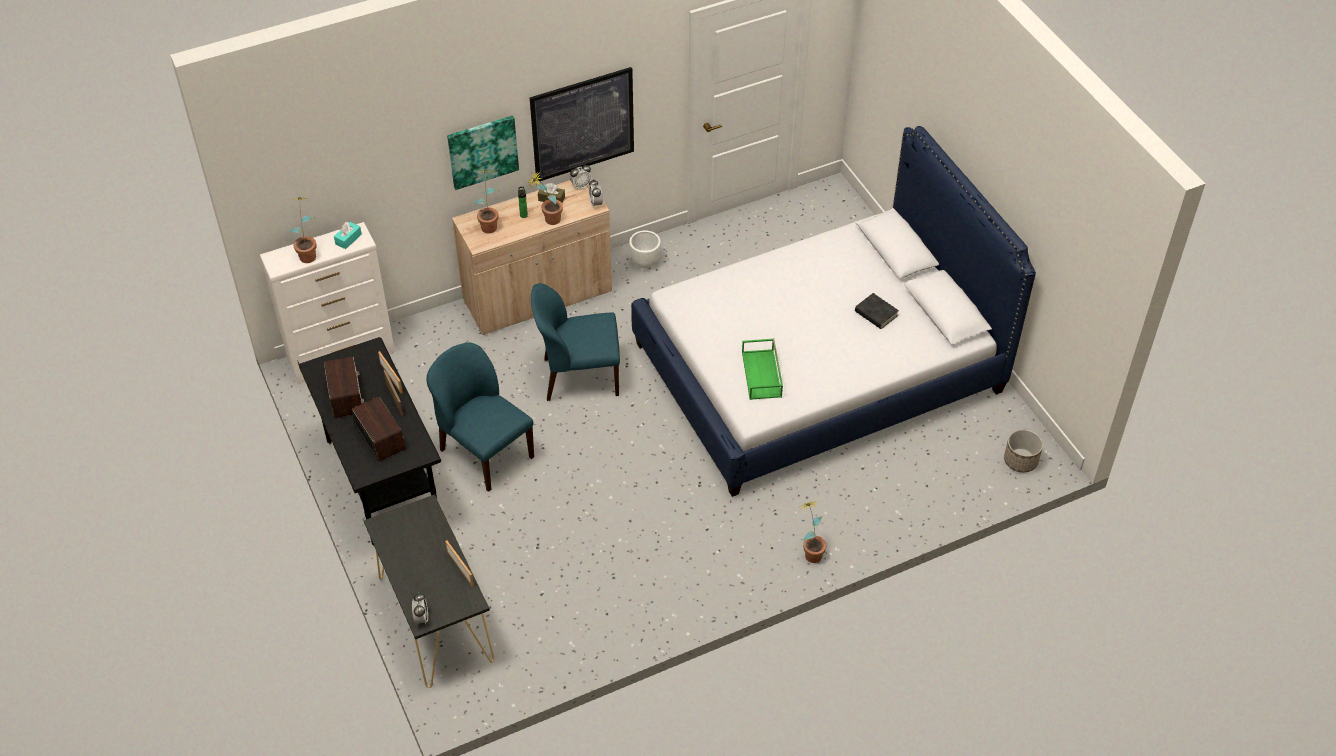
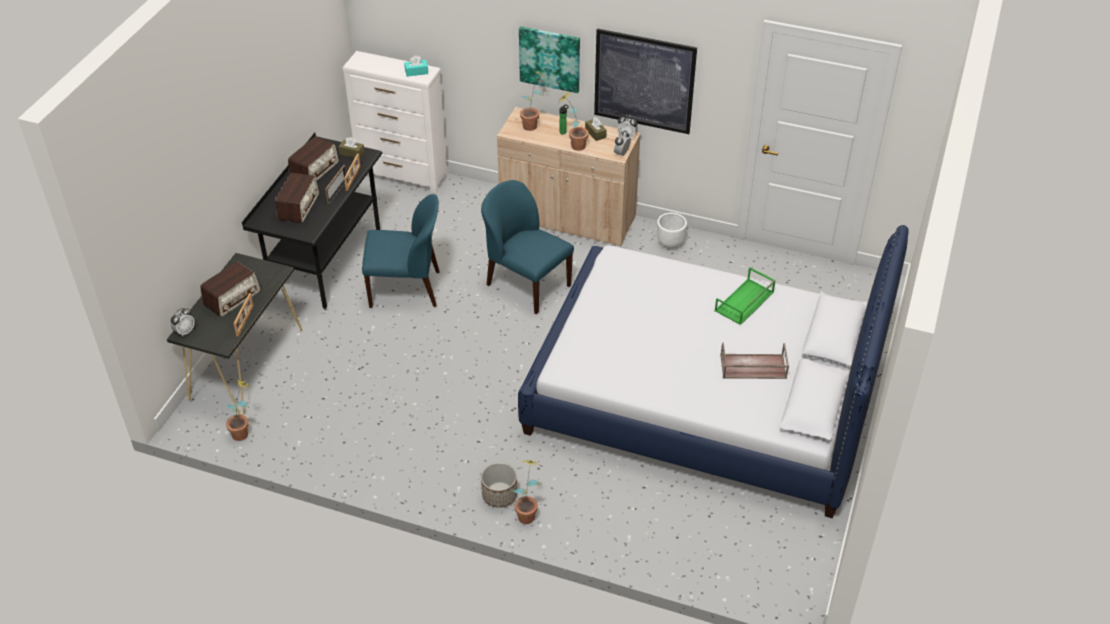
camera: 45 degrees right, 5 degrees down
(308, 253) = (383, 66): potted plant -> potted plant (244, 432)
(356, 356) = (352, 153): none -> brown tissue box
(420, 559) = (232, 298): none -> radio
(485, 453) = (407, 289): blue chair -> blue chair turned 90 degrees clockwise
(762, 375) = (606, 348): green tray -> green tray (744, 302)
(876, 314) = (752, 367): black book -> brown tray
(1020, 460) = (779, 578): planter -> planter (499, 495)

